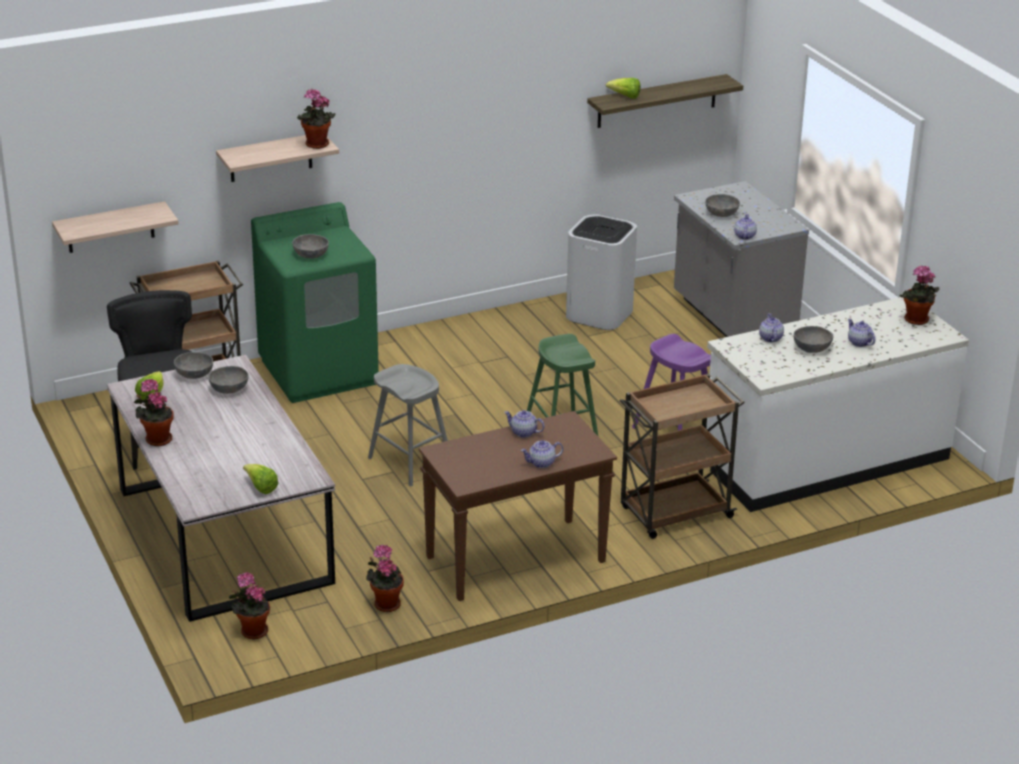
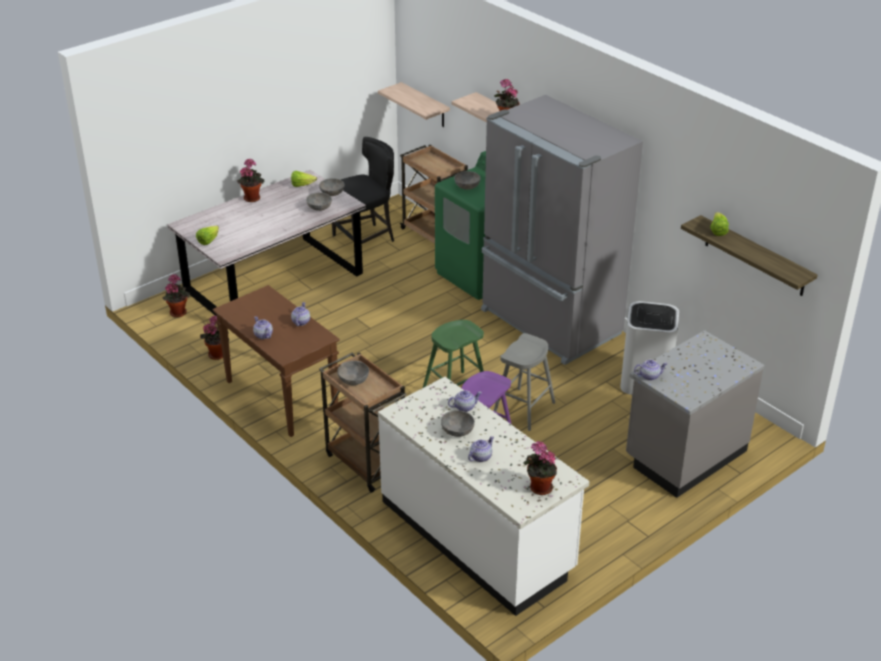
camera: 75 degrees right, 5 degrees up
(410, 462) = (384, 332): grey stool -> grey stool (524, 409)
(456, 347) = (549, 323): none -> grey fridge
(721, 214) = (684, 358): grey bowl -> grey bowl (353, 380)

